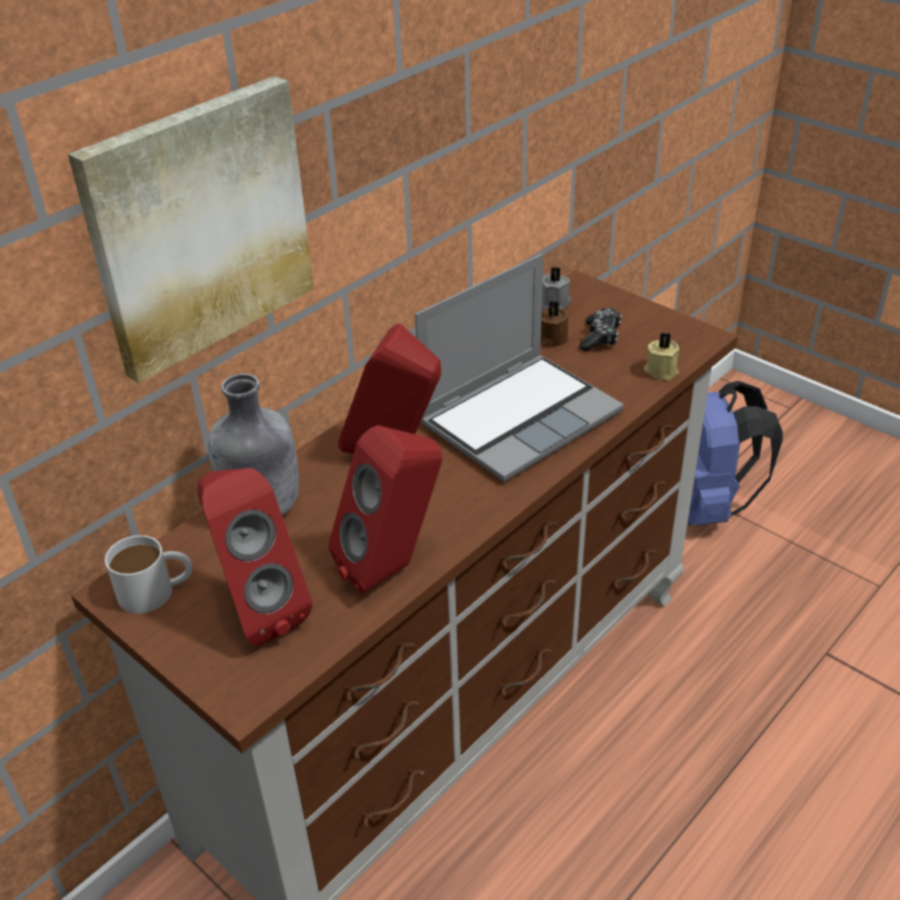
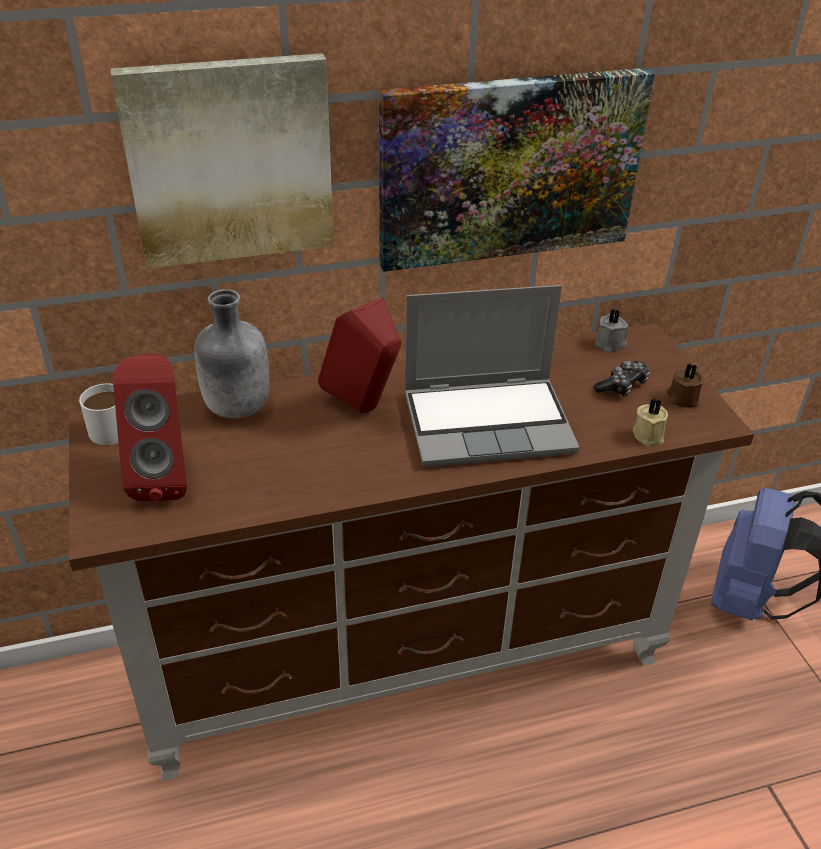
camera: 30 degrees right, 0 degrees up
(393, 567) = (282, 492): red speaker -> none
(444, 152) = (509, 168): none -> picture
(550, 338) = (577, 370): brown candle -> brown candle (682, 398)

